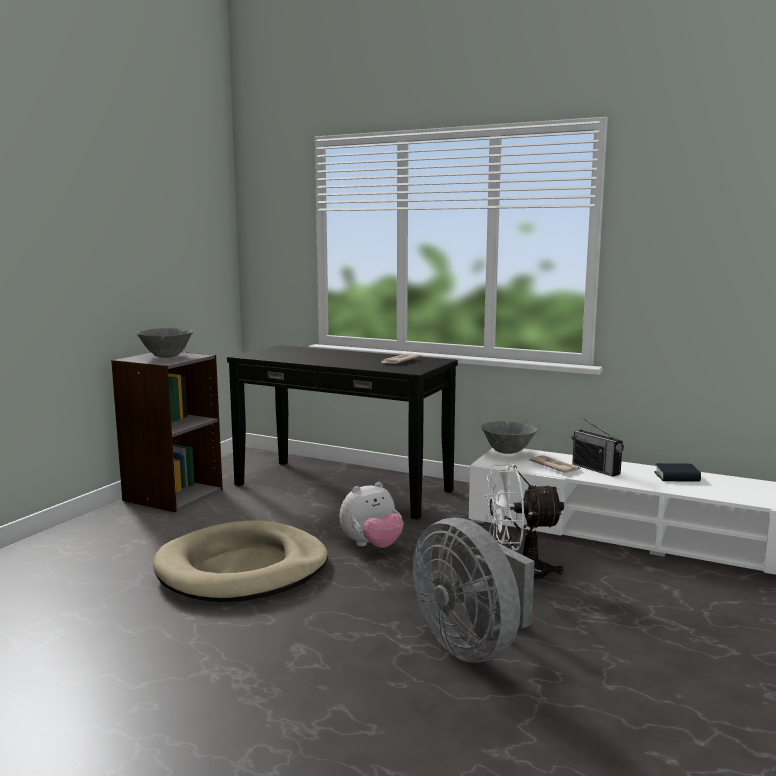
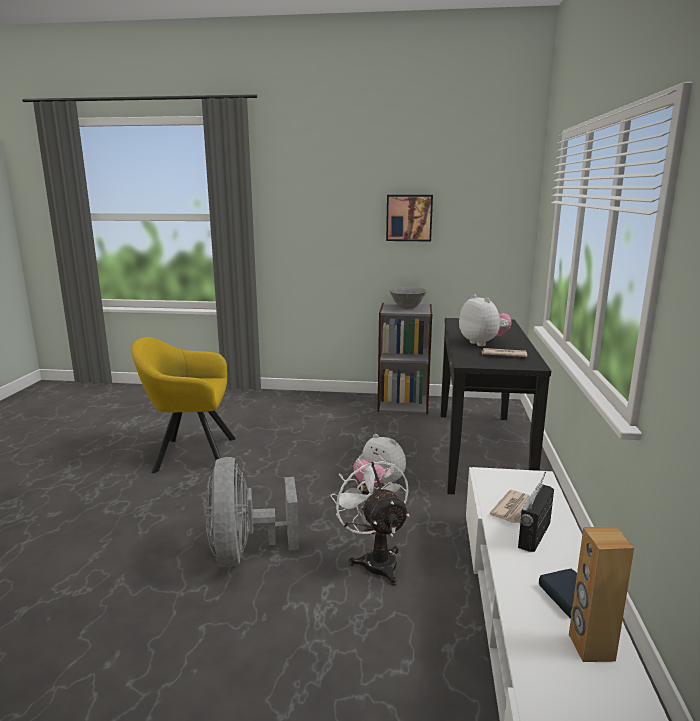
camera: 70 degrees right, 5 degrees up
(125, 233) = (409, 218): none -> picture
(131, 670) = (190, 454): none -> yellow armchair
(243, 569) = (312, 451): beige dog bed -> none
(352, 360) = (483, 343): none -> plush toy
(472, 645) = (245, 552): grey fan -> grey fan turned 45 degrees counterclockwise
(507, 452) = (531, 479): grey bowl -> none
(728, 483) = (590, 647): none -> brown speaker

